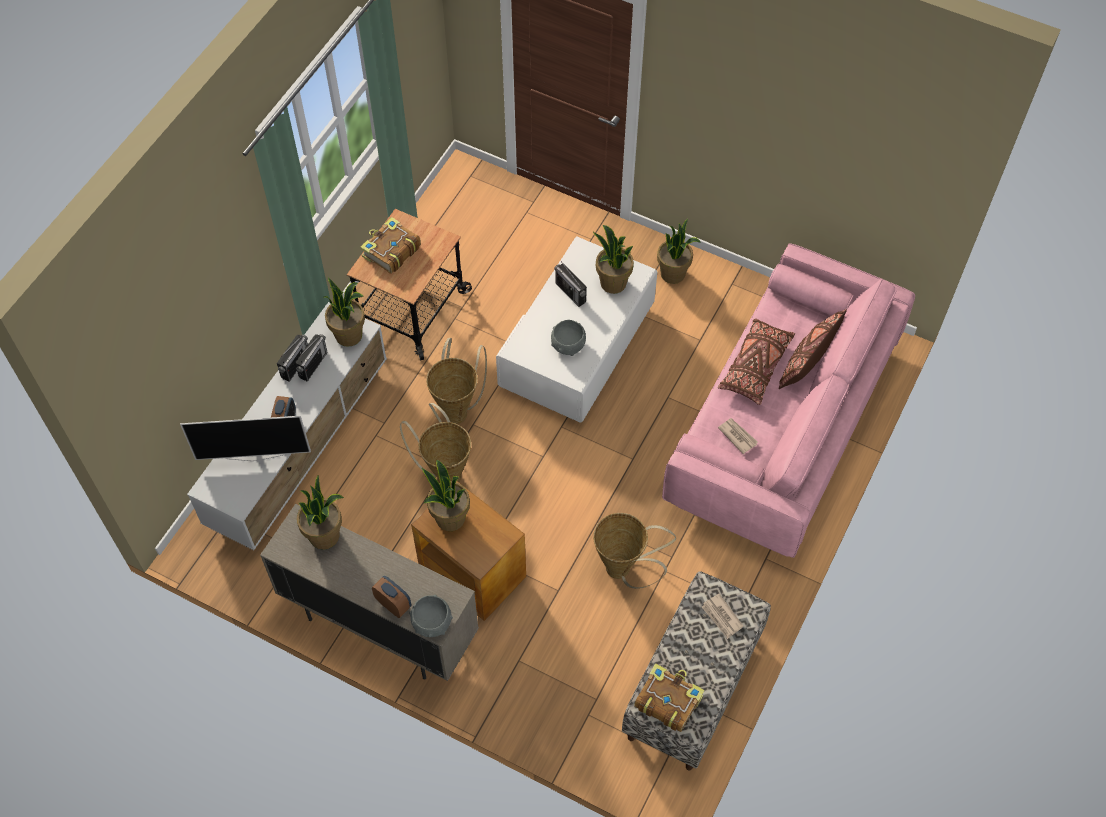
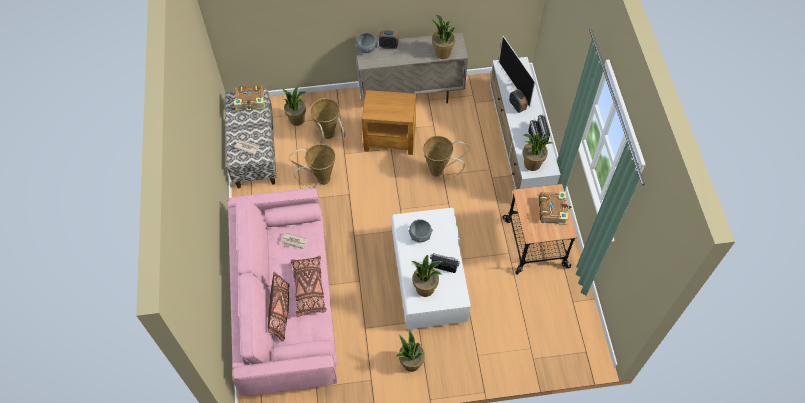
camera: 145 degrees right, 0 degrees up
(255, 456) = (516, 86): television -> television turned 75 degrees counterclockwise
(449, 518) = (401, 105): potted plant -> potted plant (297, 119)
(458, 410) = (462, 206): basket -> basket (329, 137)

